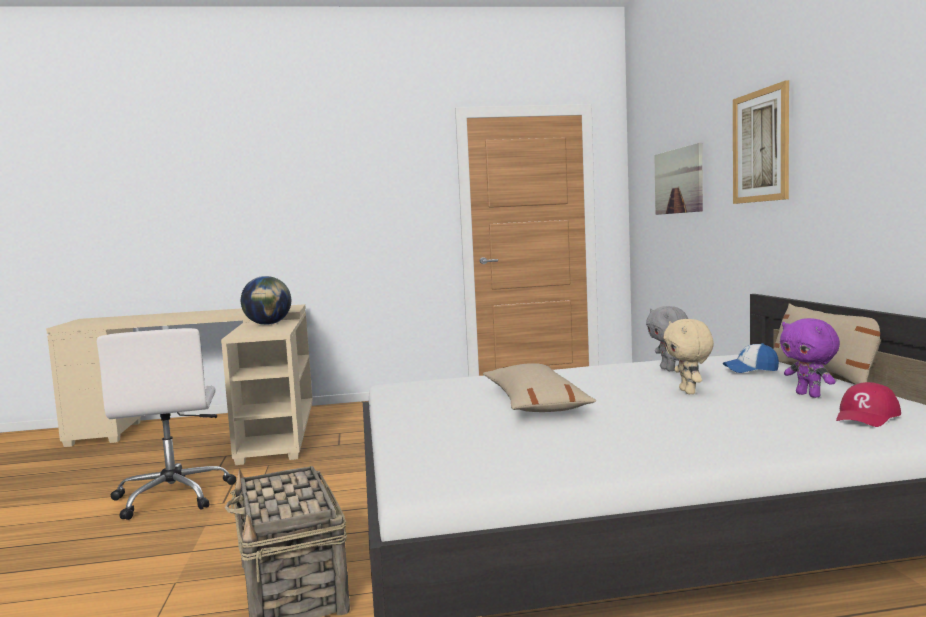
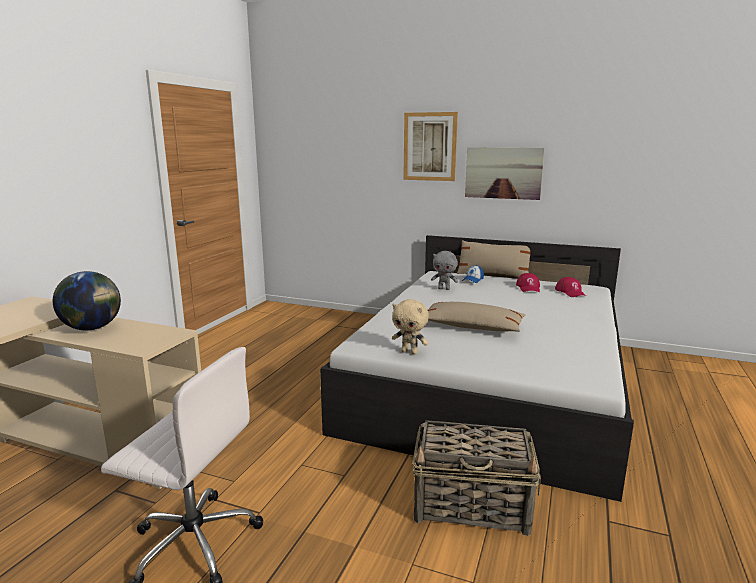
camera: 60 degrees left, 10 degrees up
(678, 181) = (334, 158): picture -> picture (503, 173)
(689, 392) = (495, 299): beige plush toy -> beige plush toy (410, 352)
(809, 395) = (528, 288): purple plush toy -> red cap

